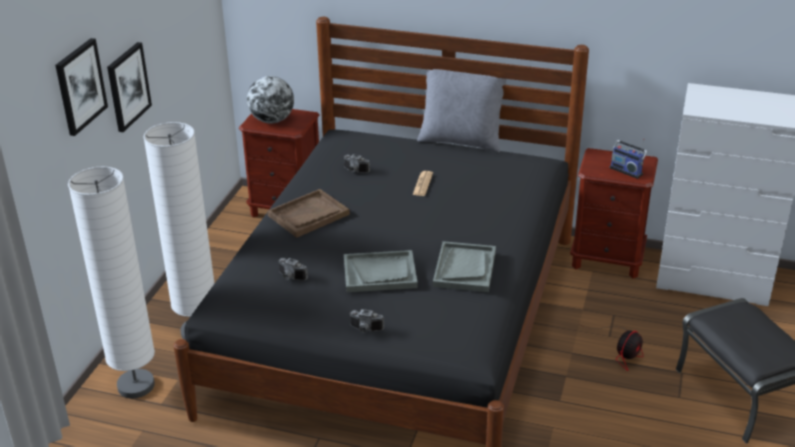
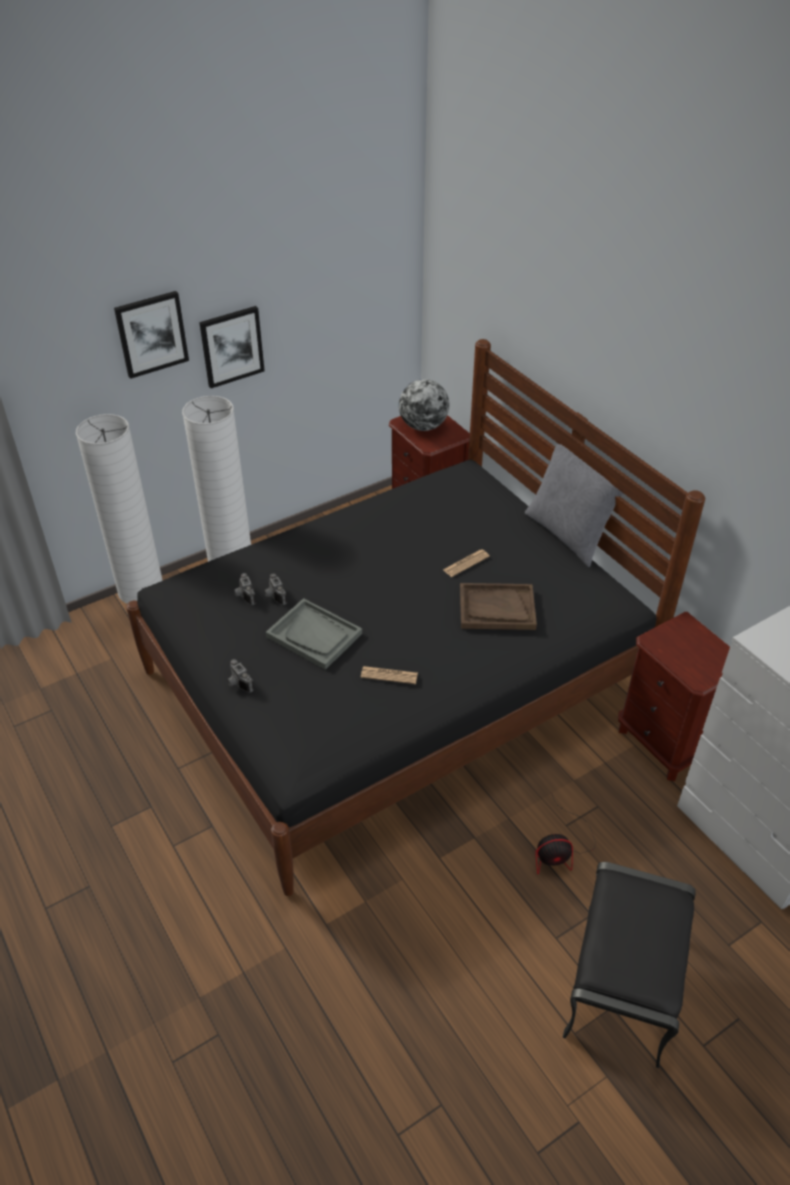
camera: 40 degrees right, 10 degrees up
(308, 215) = (331, 541): brown tray -> brown tray (496, 608)
(355, 171) = (425, 517): camera -> camera (274, 596)
(464, 268) = (389, 675): grey tray -> newspaper
(627, 170) = (694, 662): radio -> none

